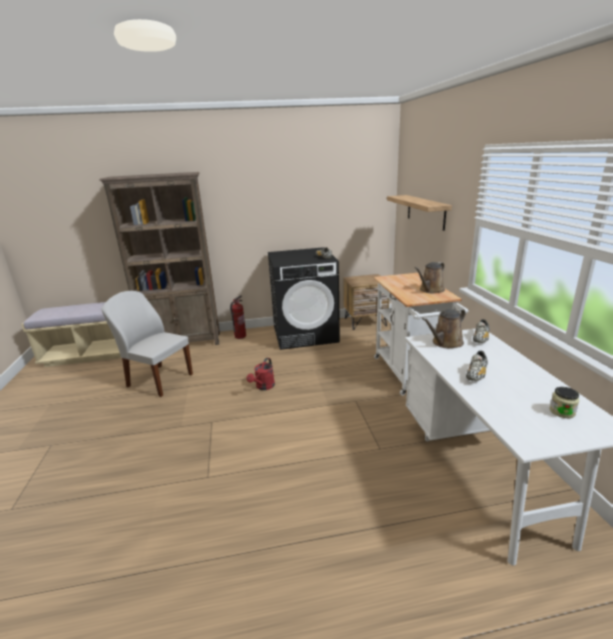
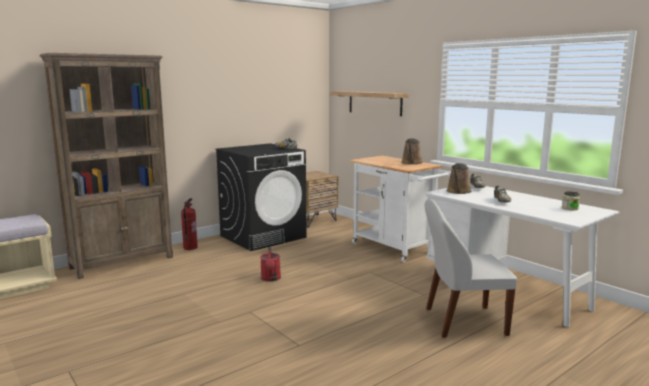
camera: 30 degrees left, 10 degrees down
(159, 380) = (137, 295): white chair -> white chair (462, 321)

